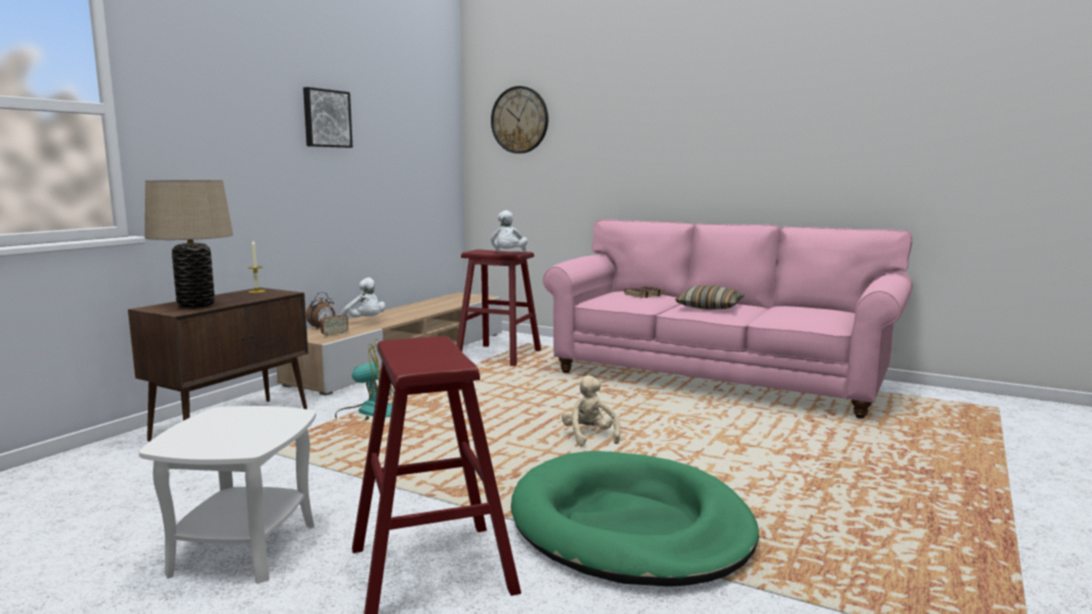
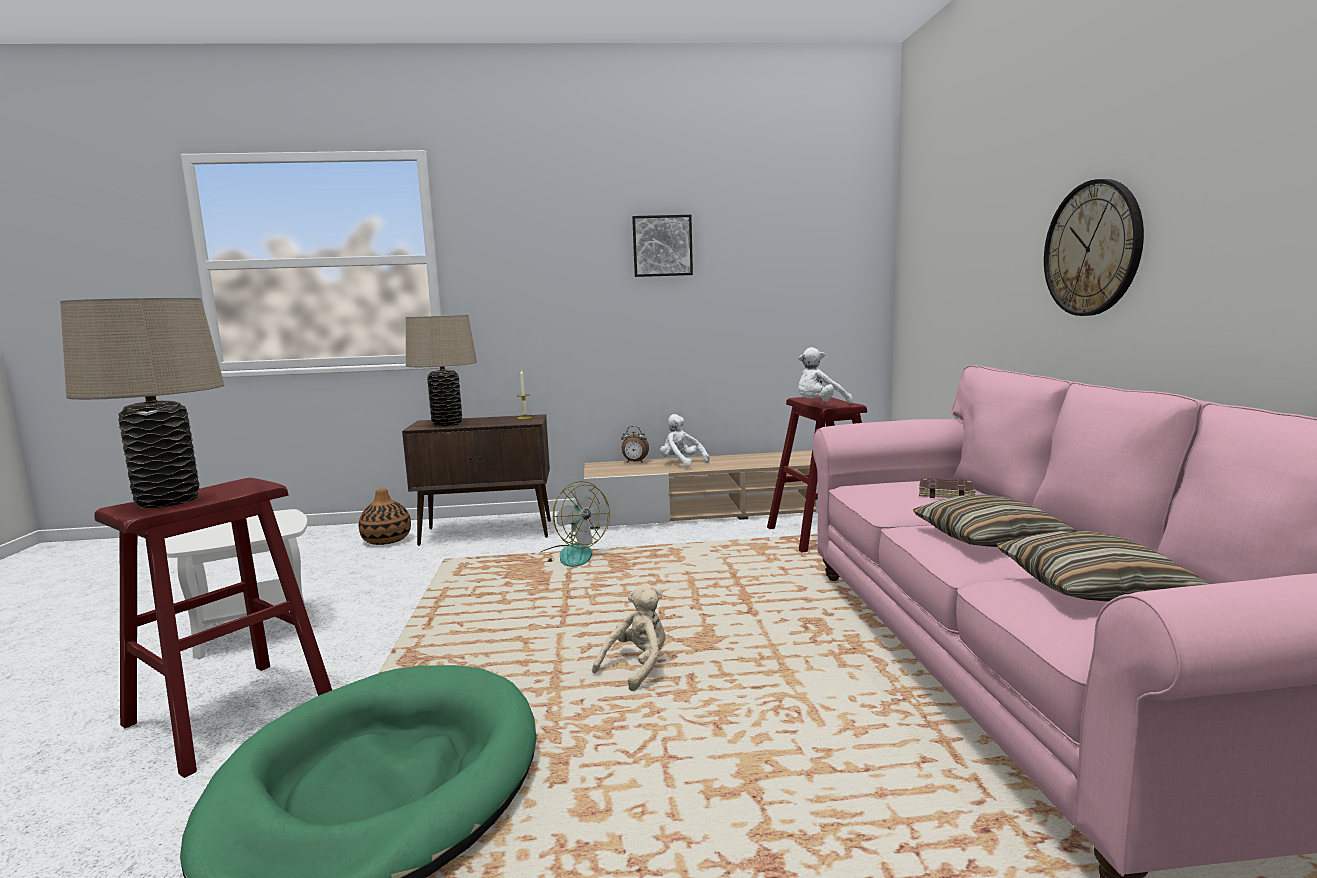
camera: 55 degrees right, 0 degrees up
(127, 462) = (386, 540): none -> vase
(334, 334) = (620, 470): radio -> none
(365, 321) = (681, 463): white plush toy -> white plush toy turned 135 degrees clockwise
(427, 358) = (168, 501): none -> beige table lamp
(520, 120) = (937, 220): wall clock -> wall clock (1092, 249)
(790, 311) = (1092, 587): none -> pillow

